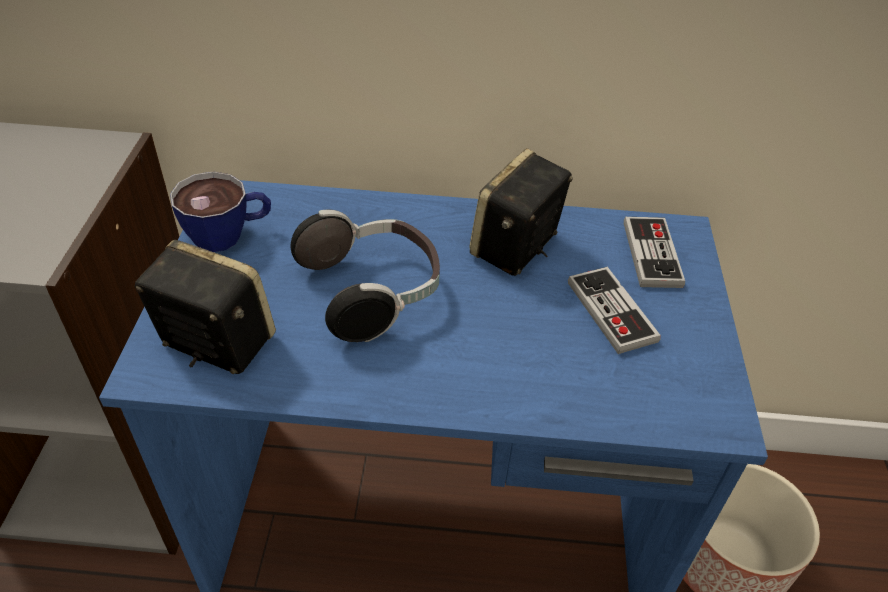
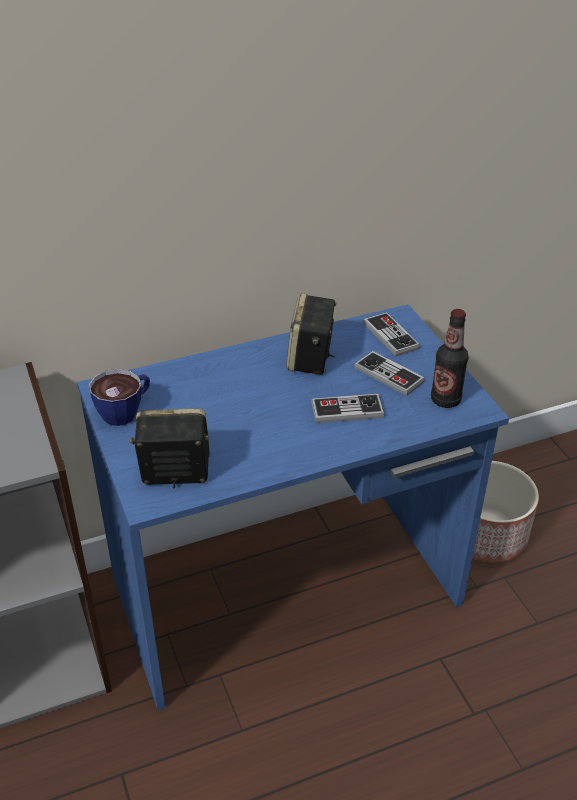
camera: 25 degrees left, 5 degrees down
(373, 292) = (245, 412): headphones -> none
(513, 343) = (347, 410): none -> game controller
(676, 384) = (445, 400): none -> bottle

